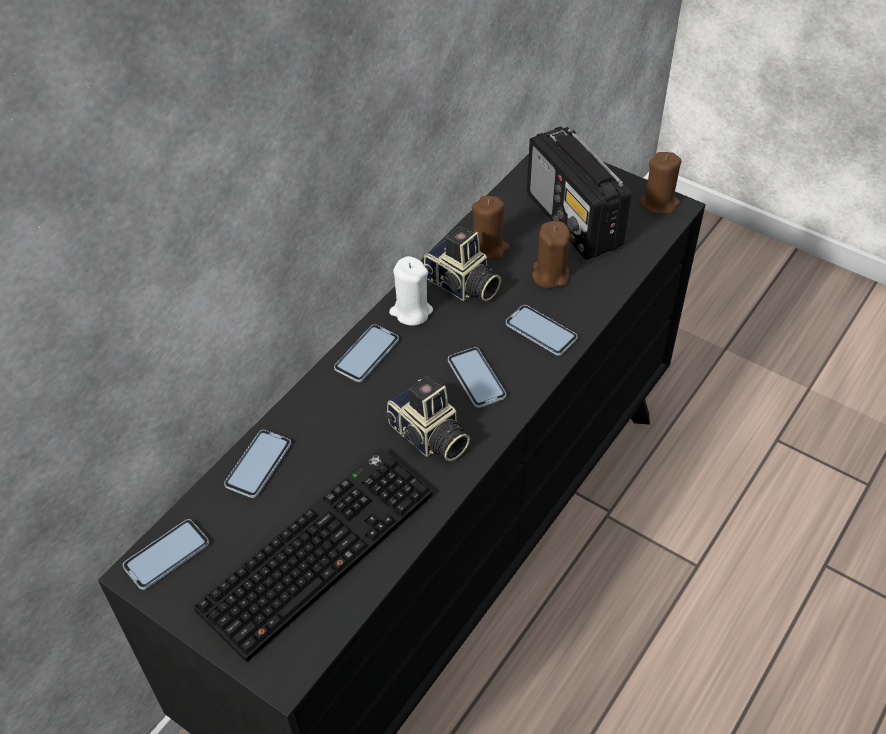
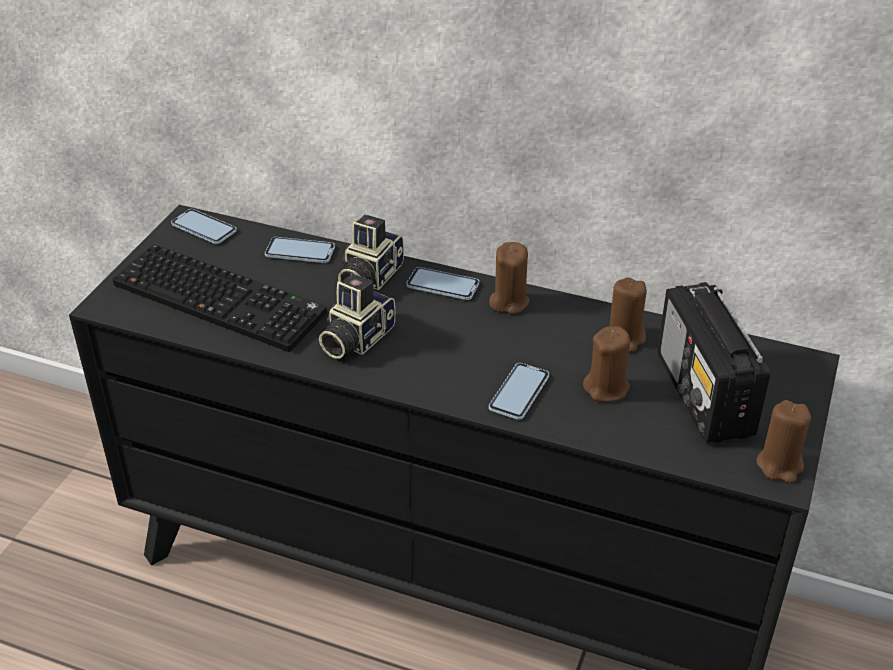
camera: 75 degrees right, 10 degrees down
(411, 311) = (509, 302): white candle -> brown candle
(461, 285) = (559, 328): camera -> camera (368, 276)
(476, 378) = (437, 357): phone -> none
(574, 221) = (704, 396): radio -> radio turned 60 degrees counterclockwise

